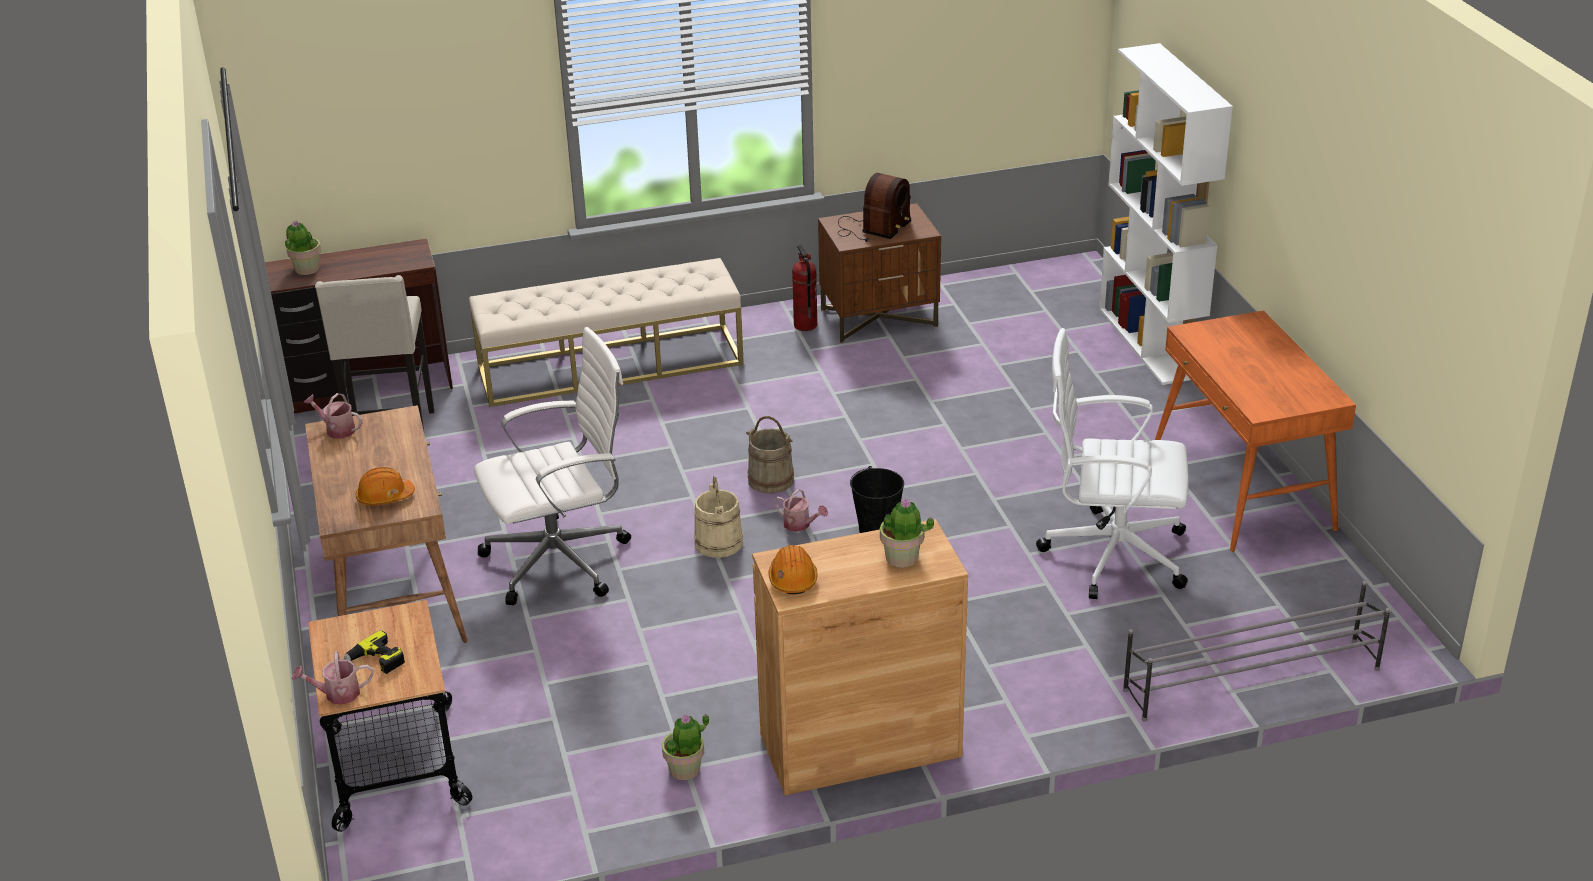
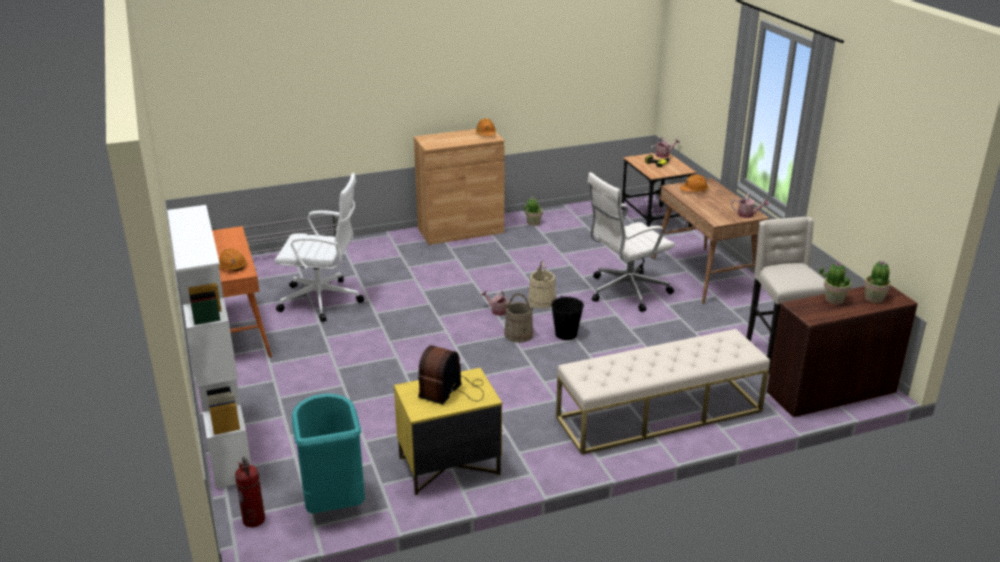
camera: 175 degrees right, 5 degrees down
(805, 325) = (512, 457): fire extinguisher -> fire extinguisher (254, 520)
(877, 529) = (452, 309): black bucket -> black bucket (566, 334)
(879, 317) = (448, 466): brown nightstand -> yellow nightstand
(902, 558) = (440, 139): potted plant -> potted plant (834, 299)
(1002, 289) = (333, 503): none -> turquoise trash can
(1216, 342) = (231, 266): none -> orange hard hat

